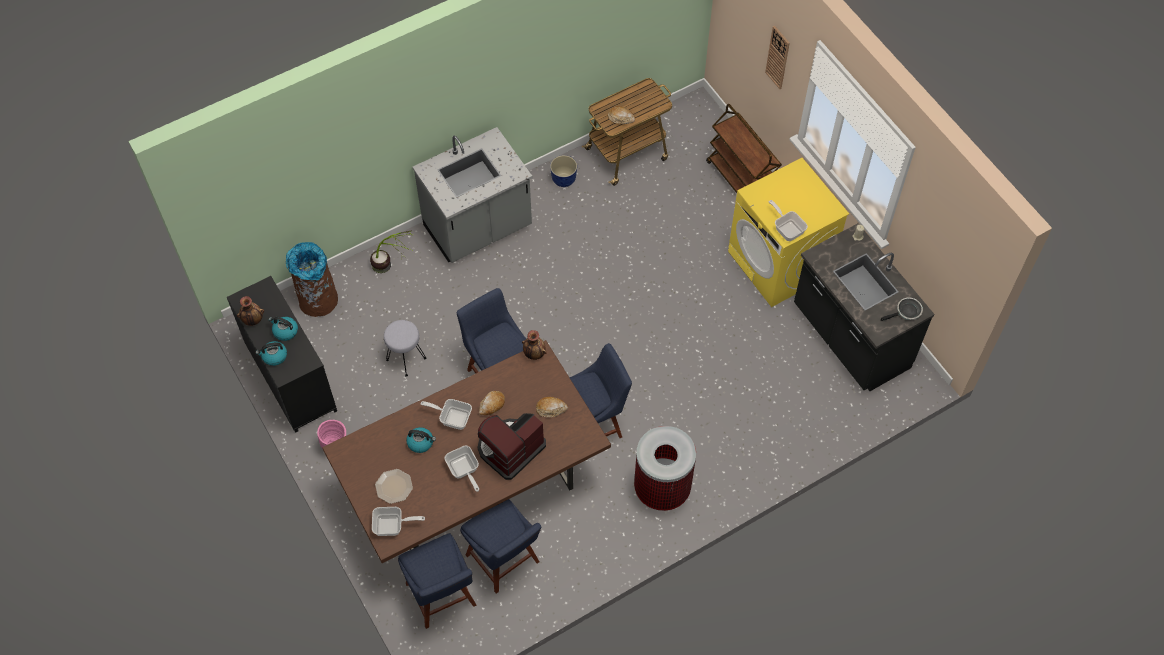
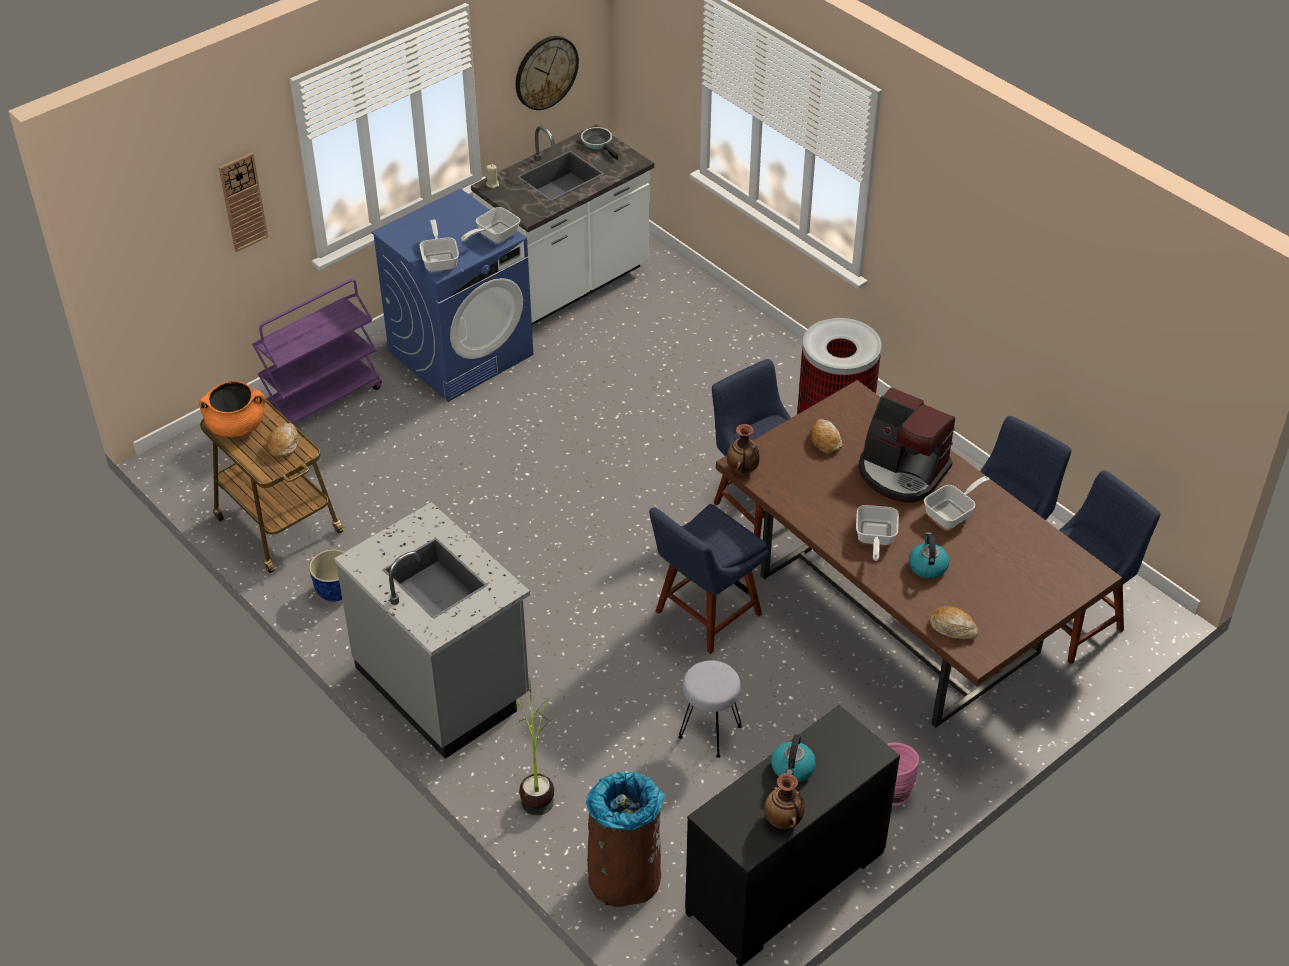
camera: 100 degrees left, 15 degrees down
(274, 356) = (844, 773): kettle -> none
(393, 526) = (1067, 573): frying pan -> frying pan (440, 259)
(394, 487) = (1008, 583): plate -> none
(492, 405) = (840, 500): bread -> bread (953, 628)
(643, 96) = (237, 426): none -> orange cooking pot
(741, 181) = (323, 399): brown cart -> purple cart
(779, 263) = (461, 352): yellow washing machine -> blue washing machine
(849, 338) = (567, 286): black counter -> white counter
(940, 252) = (546, 72): none -> wall clock

